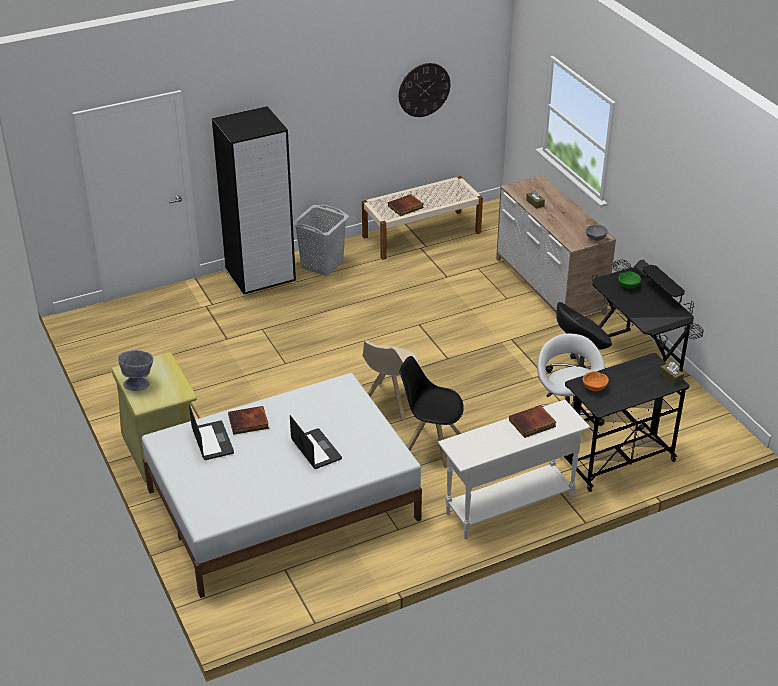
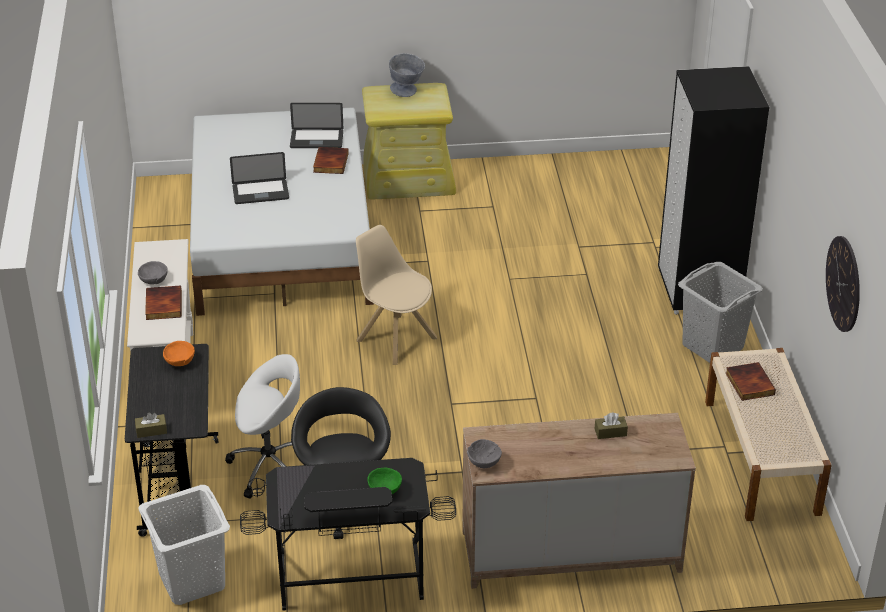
camera: 110 degrees right, 0 degrees up
(431, 445) = (302, 350): black chair -> none
(506, 439) = (154, 281): none -> grey bowl
(691, 425) = (191, 580): none -> white laundry basket

